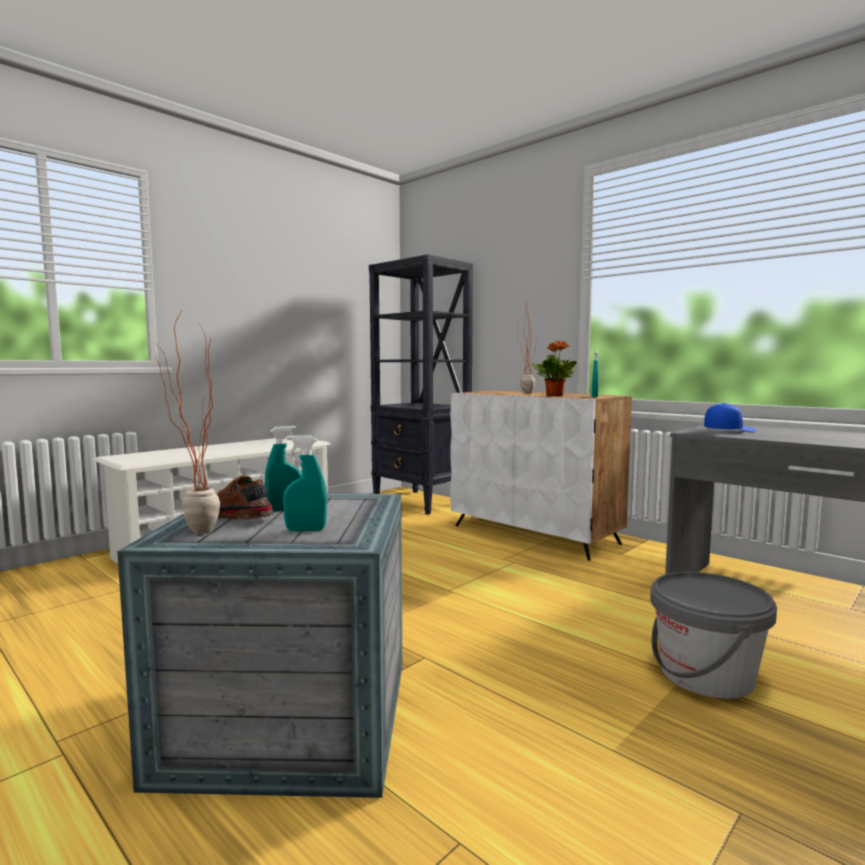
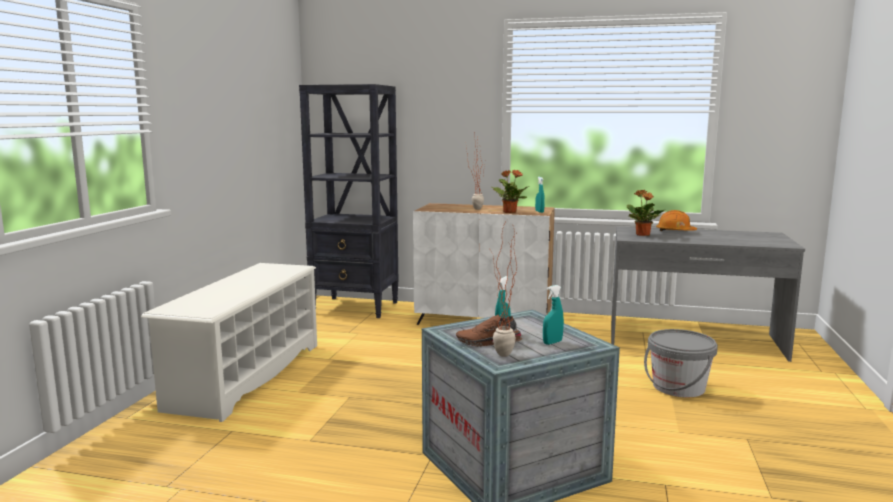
camera: 30 degrees left, 5 degrees up
(728, 430) = (643, 235): blue cap -> potted plant
(796, 431) = (675, 231): none -> orange hard hat

